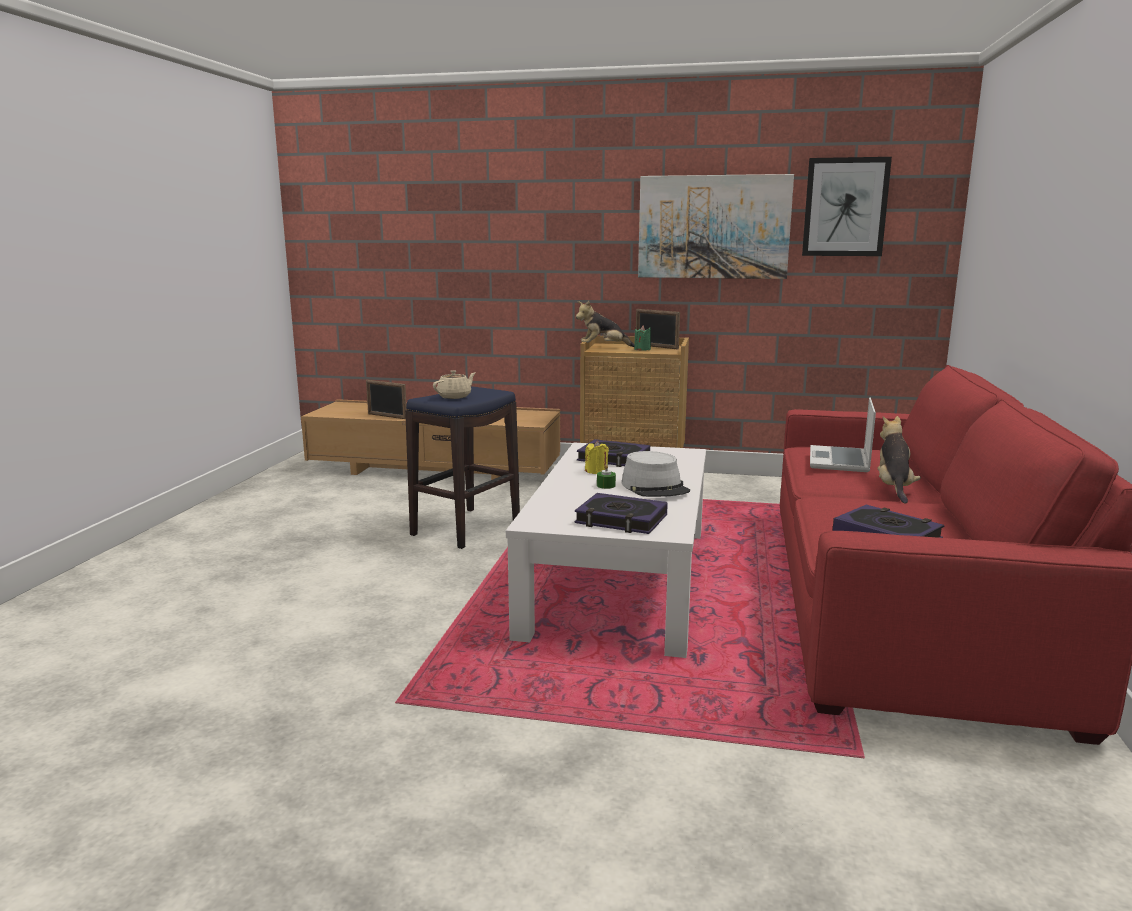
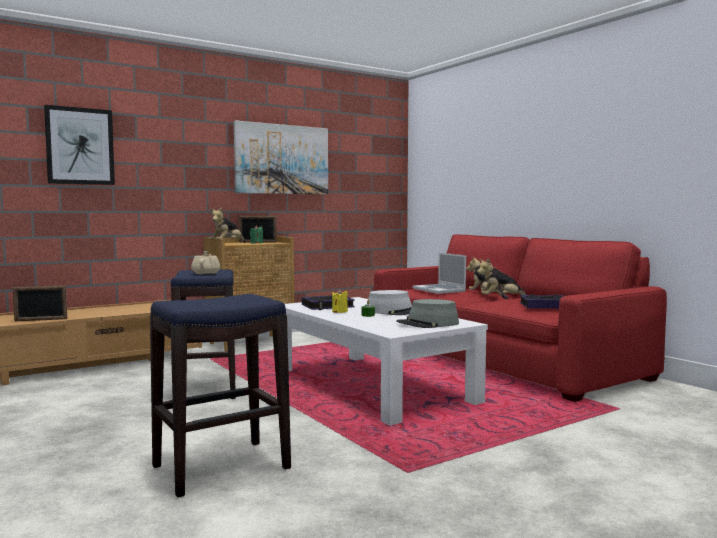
camera: 45 degrees left, 10 degrees down
(295, 621) = (221, 468): none -> stool
(621, 520) = (428, 324): book -> grey hat
(845, 207) = (353, 151): picture -> picture (80, 146)
(874, 501) = (500, 299): none -> plush toy

